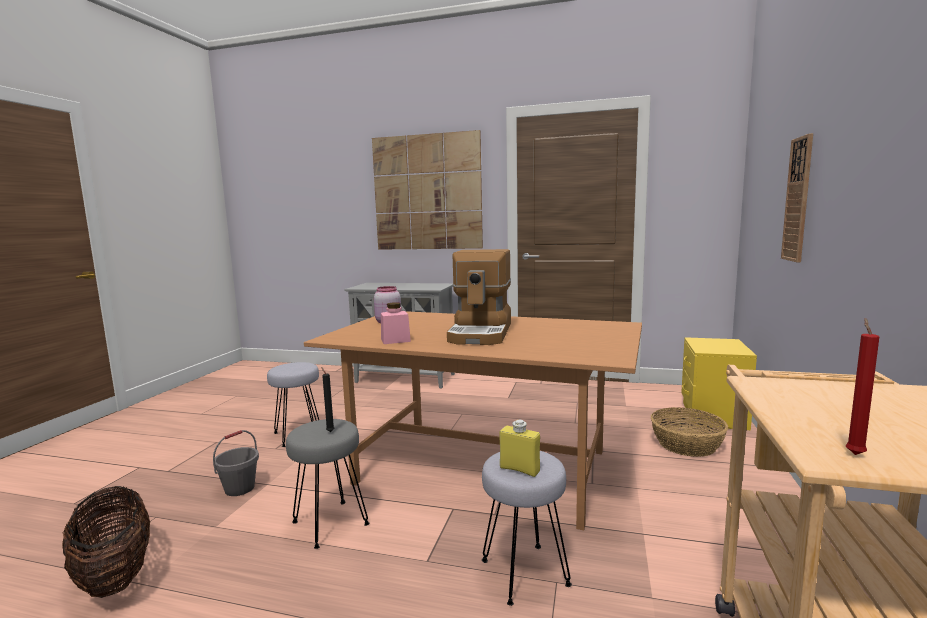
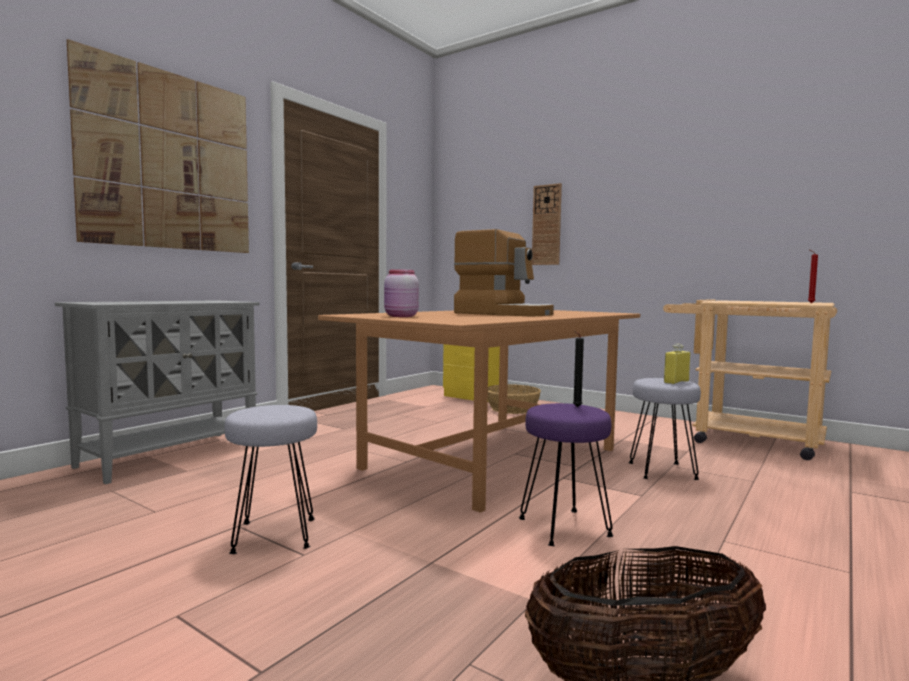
camera: 70 degrees left, 5 degrees down
(239, 488) = (427, 583): grey bucket -> none
(329, 524) = (564, 528): grey stool -> purple stool
(395, 340) = (502, 318): pink jar -> none

